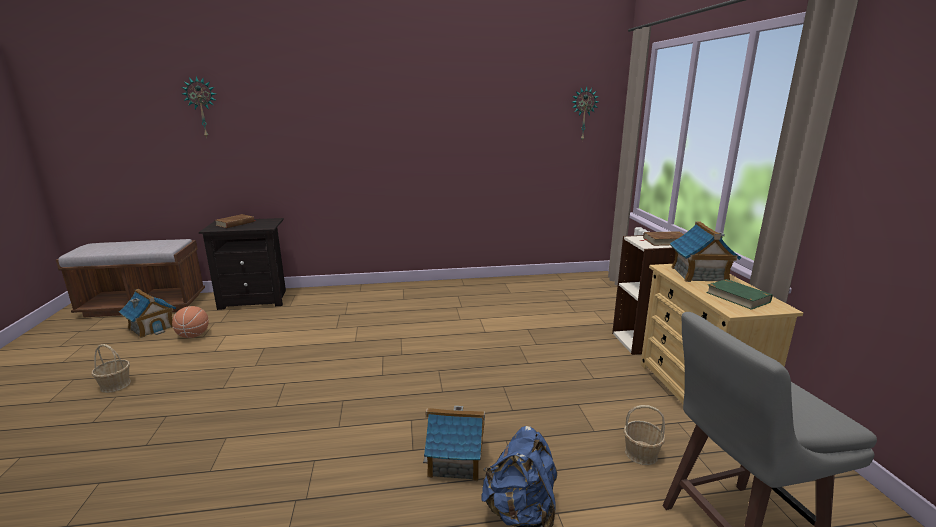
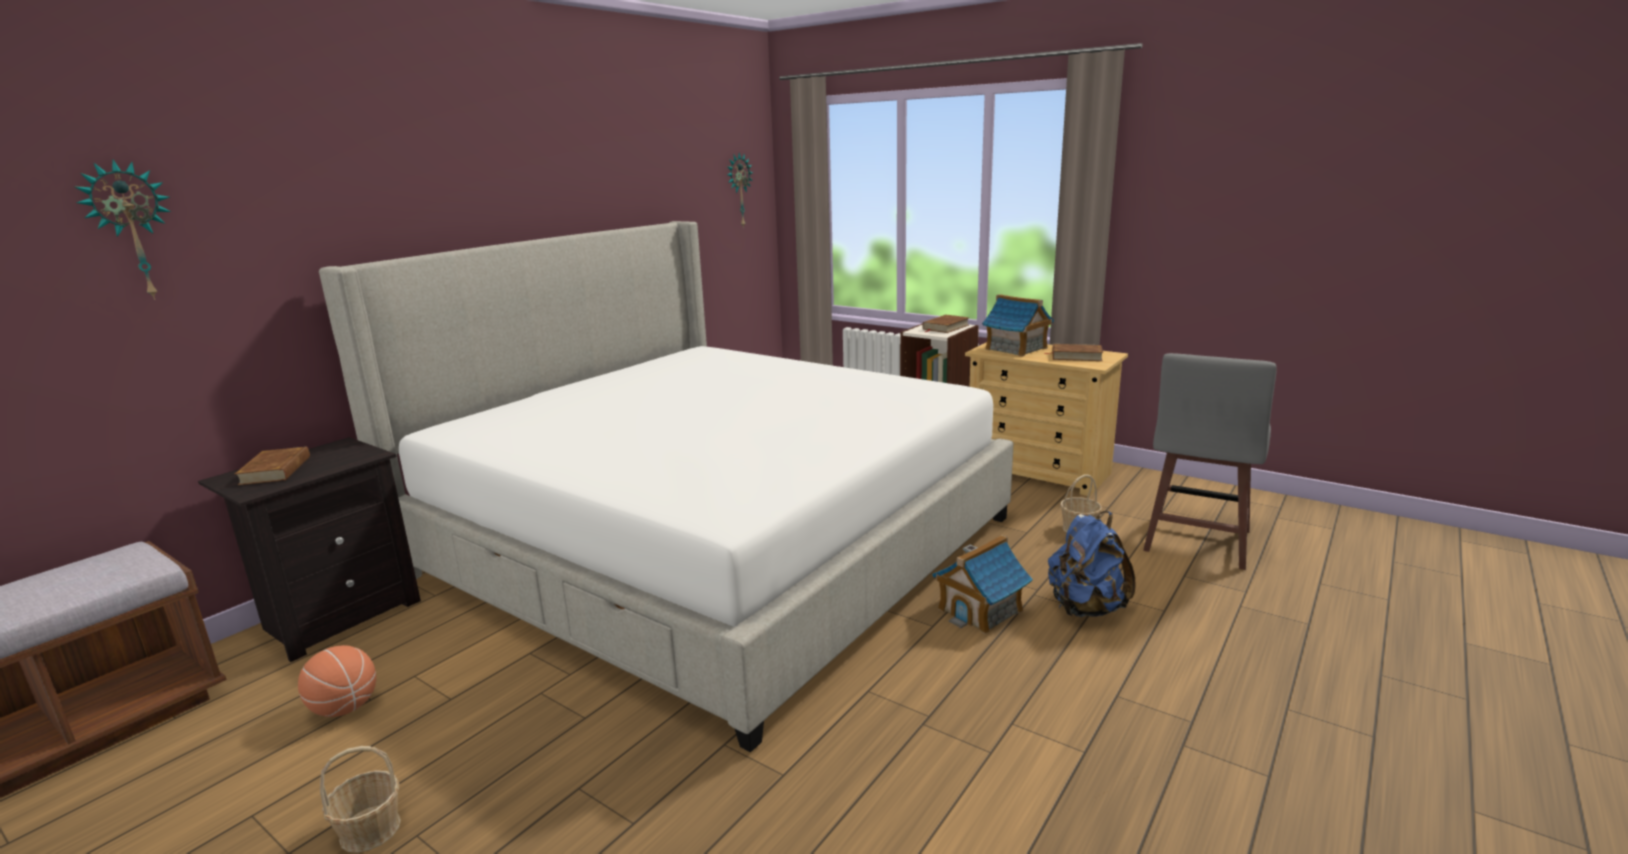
camera: 45 degrees left, 0 degrees up
(152, 327) = (202, 748): toy house -> none
(411, 336) = (712, 545): none -> bed
(737, 297) = (1076, 356): green book -> brown book

